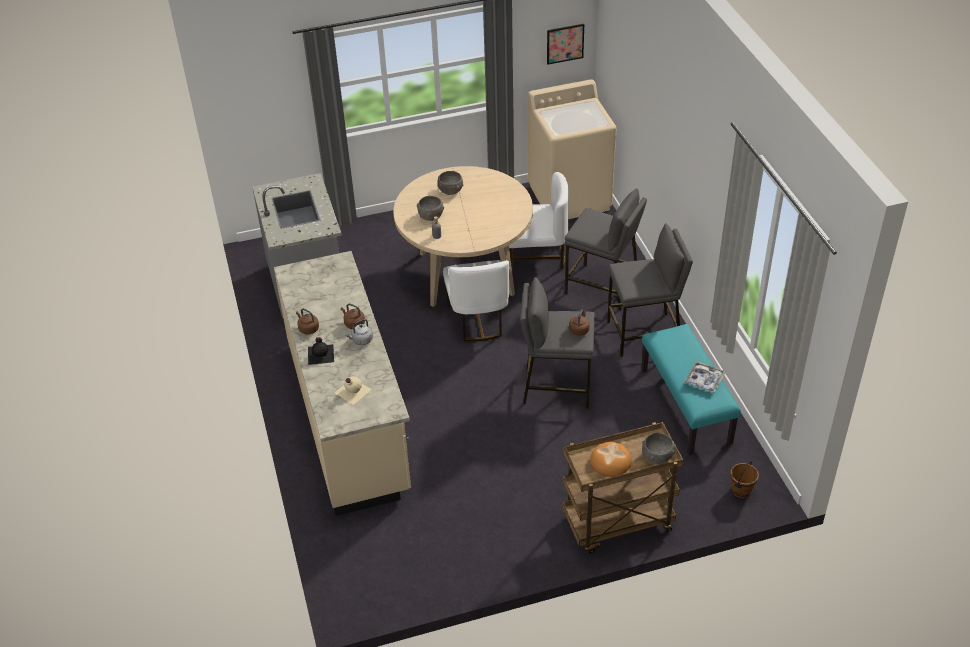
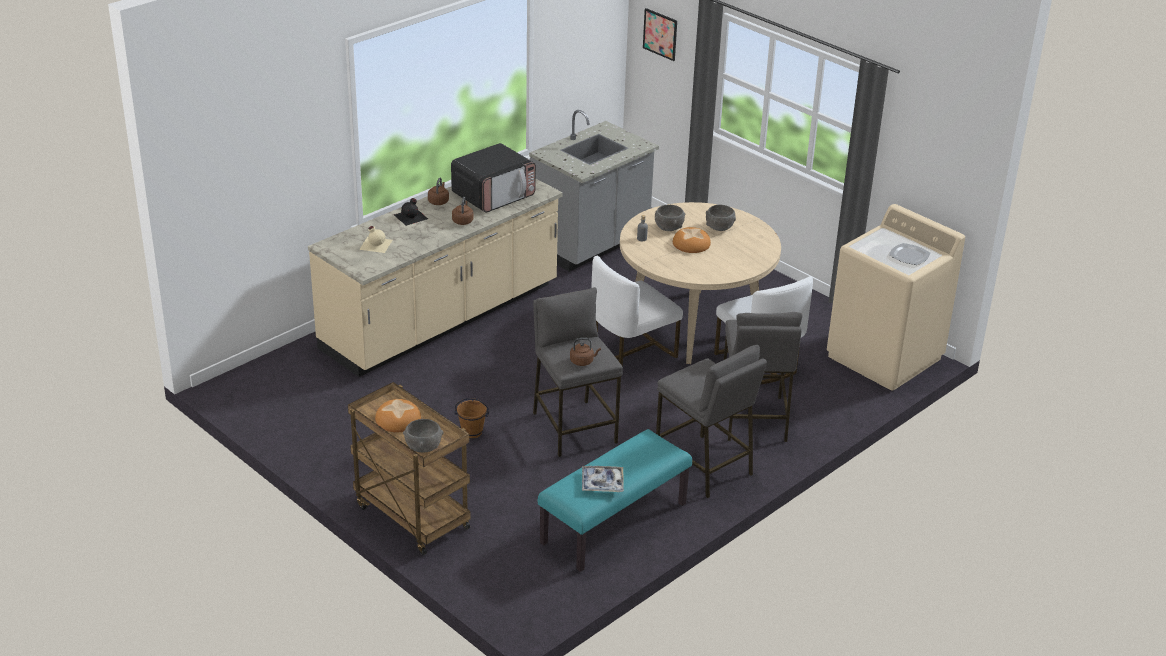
camera: 60 degrees right, 10 degrees down
(324, 291) = (494, 195): none -> microwave
(361, 340) = (443, 230): grey kettle -> none
(463, 213) = (691, 243): none -> bread
(565, 43) = (947, 171): picture -> picture (660, 34)
(586, 114) = (909, 256): none -> plate
(741, 491) = (513, 595): brown bucket -> brown bucket (472, 433)

